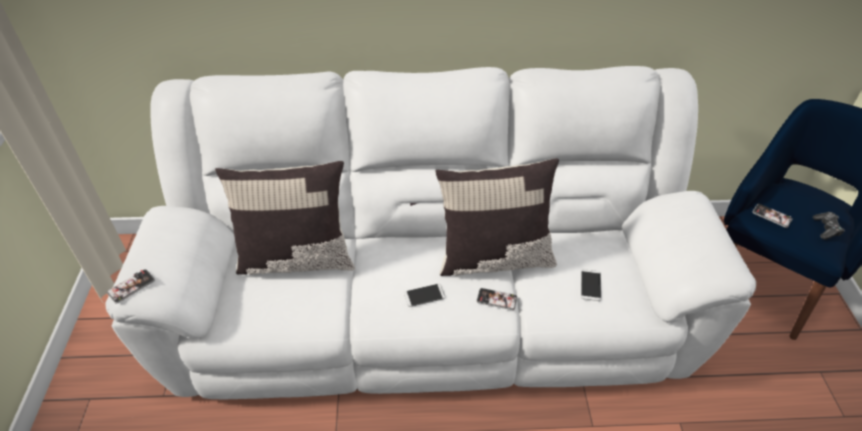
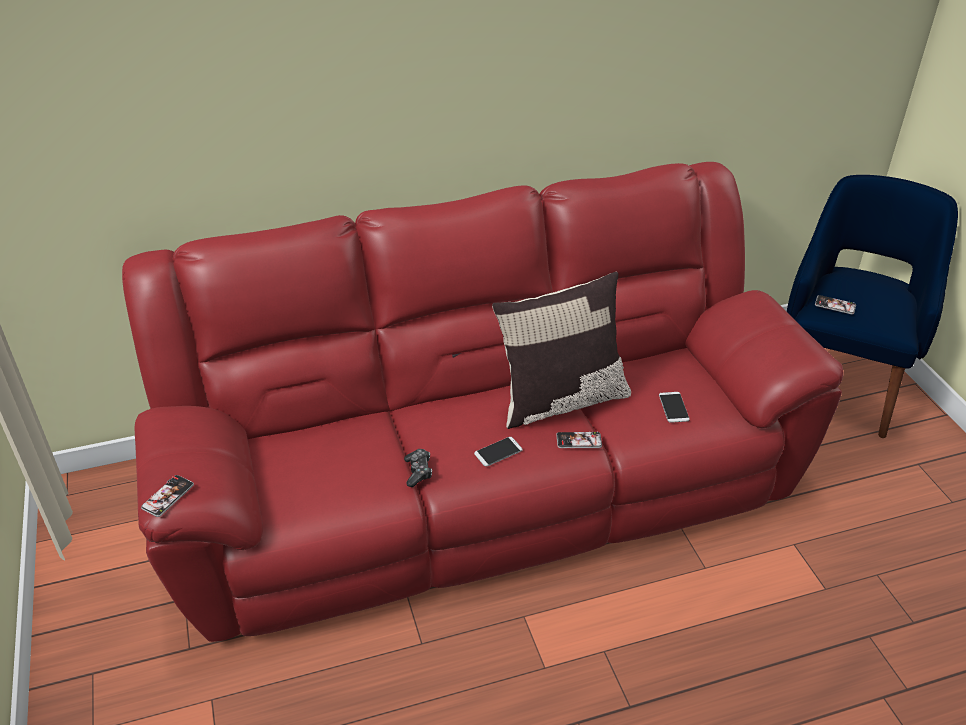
camera: 15 degrees left, 5 degrees down
(297, 259) = (333, 443): pillow -> none
(431, 307) = (483, 483): white sofa -> red sofa
(826, 229) = (891, 309): game controller -> game controller (418, 471)

